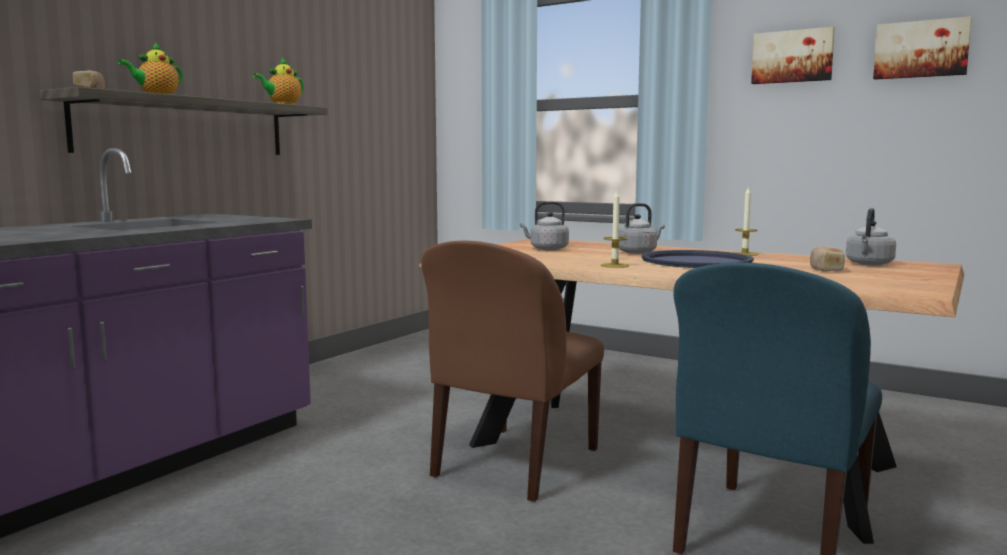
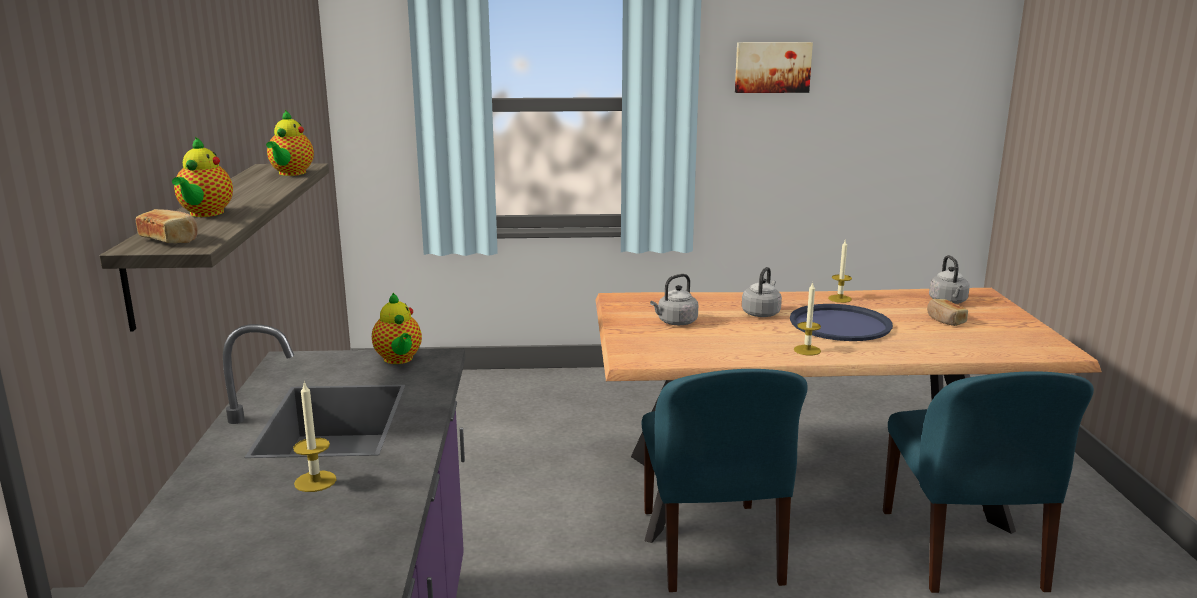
camera: 35 degrees left, 10 degrees up
(55, 232) = (315, 481): none -> candle
(259, 218) = (399, 360): none -> teapot
(514, 464) = (712, 549): brown chair -> blue chair
(921, 49) = (882, 68): picture -> none

